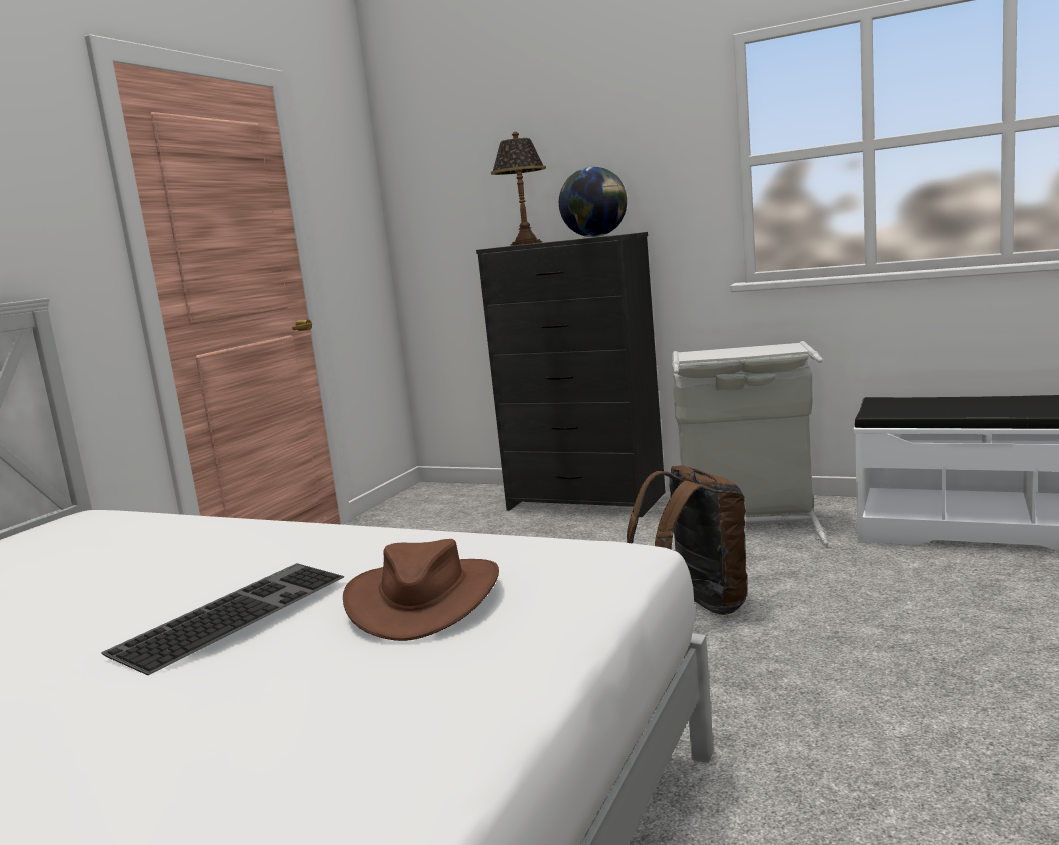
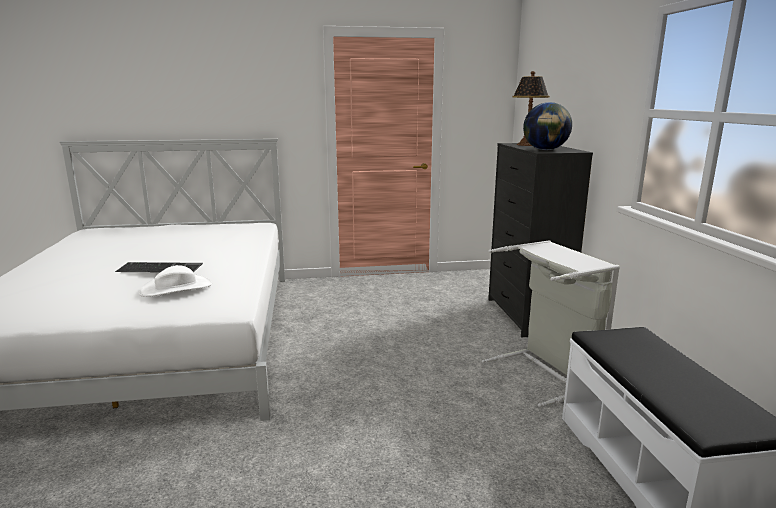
camera: 55 degrees right, 5 degrees up
(423, 598) = (176, 288): brown hat -> white hat
(696, 605) = (413, 382): brown backpack -> none

